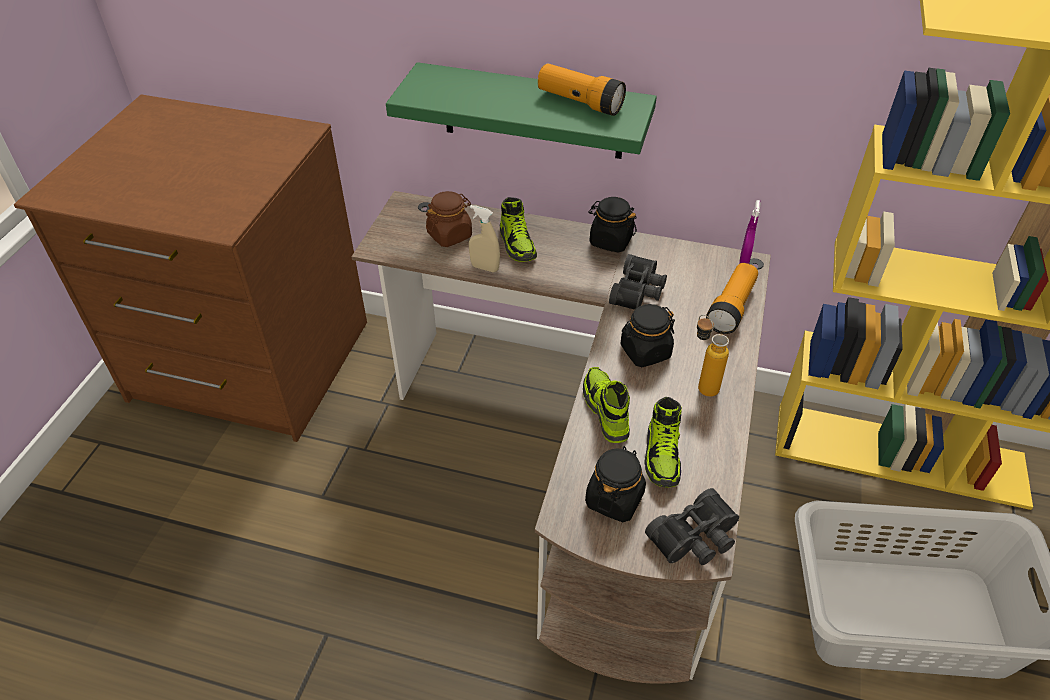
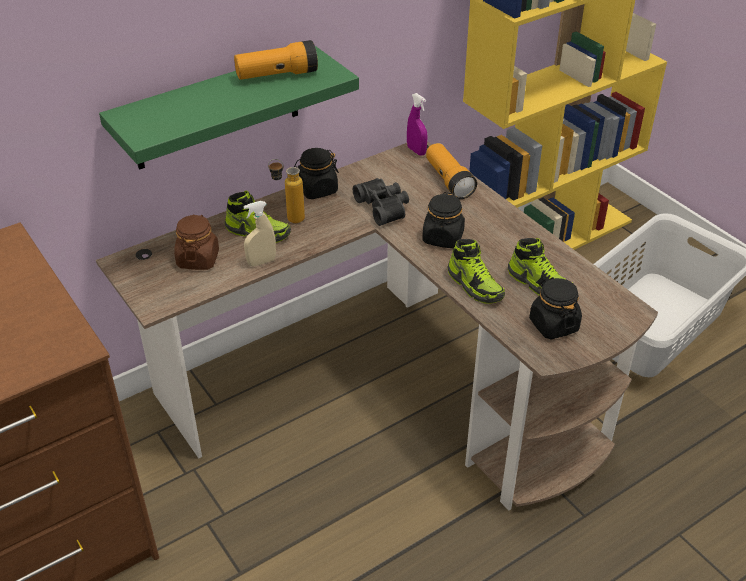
camera: 50 degrees left, 5 degrees down
(605, 411) = (475, 285): shoe -> shoe turned 150 degrees counterclockwise
(696, 539) = (618, 309): black binoculars -> none
(701, 384) = (499, 232): bottle -> bottle (288, 218)

